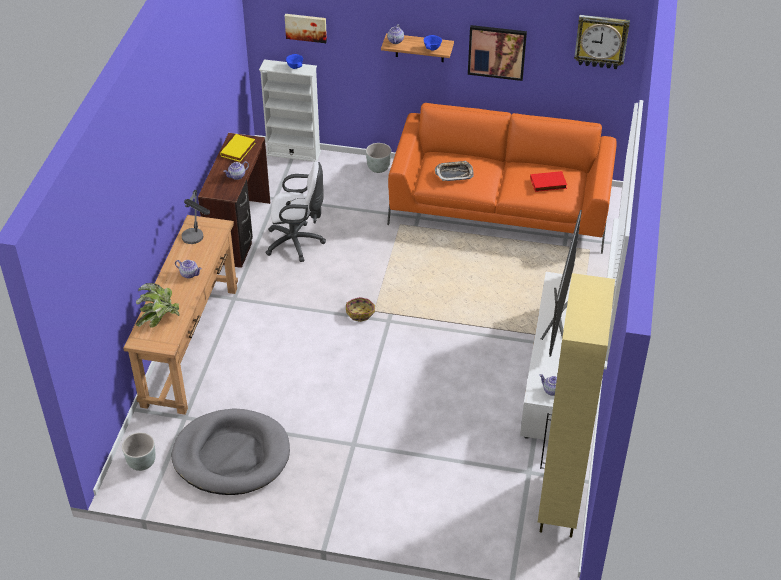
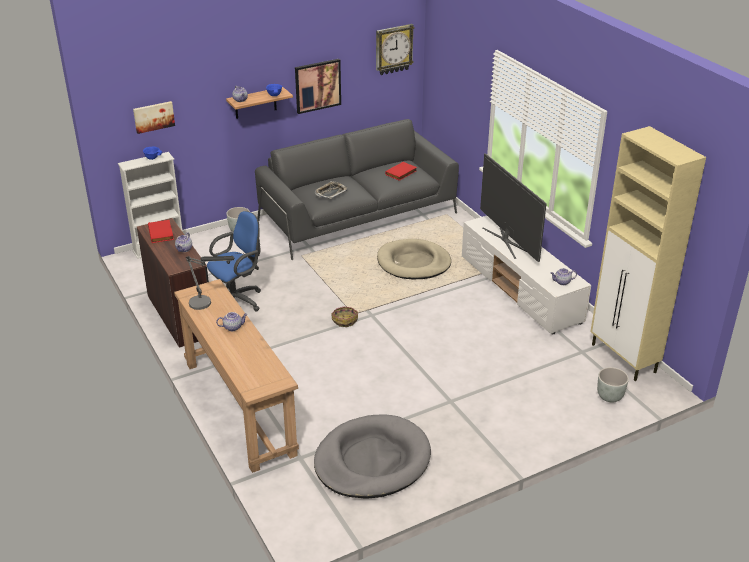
camera: 40 degrees left, 10 degrees down
(142, 462) = (306, 509): grey planter -> grey planter (610, 396)
(159, 318) = (249, 368): potted plant -> none
(238, 150) = (161, 233): yellow book -> red book
(297, 243) = (238, 301): white office chair -> blue office chair
(490, 287) = (413, 263): none -> beige dog bed
(500, 207) = (357, 216): orange sofa -> grey sofa

